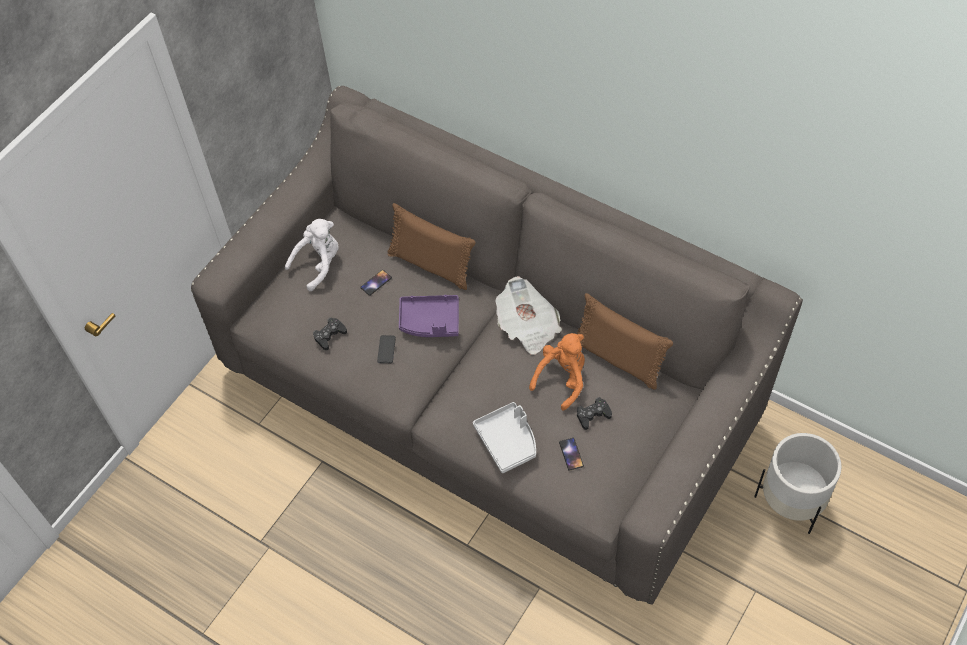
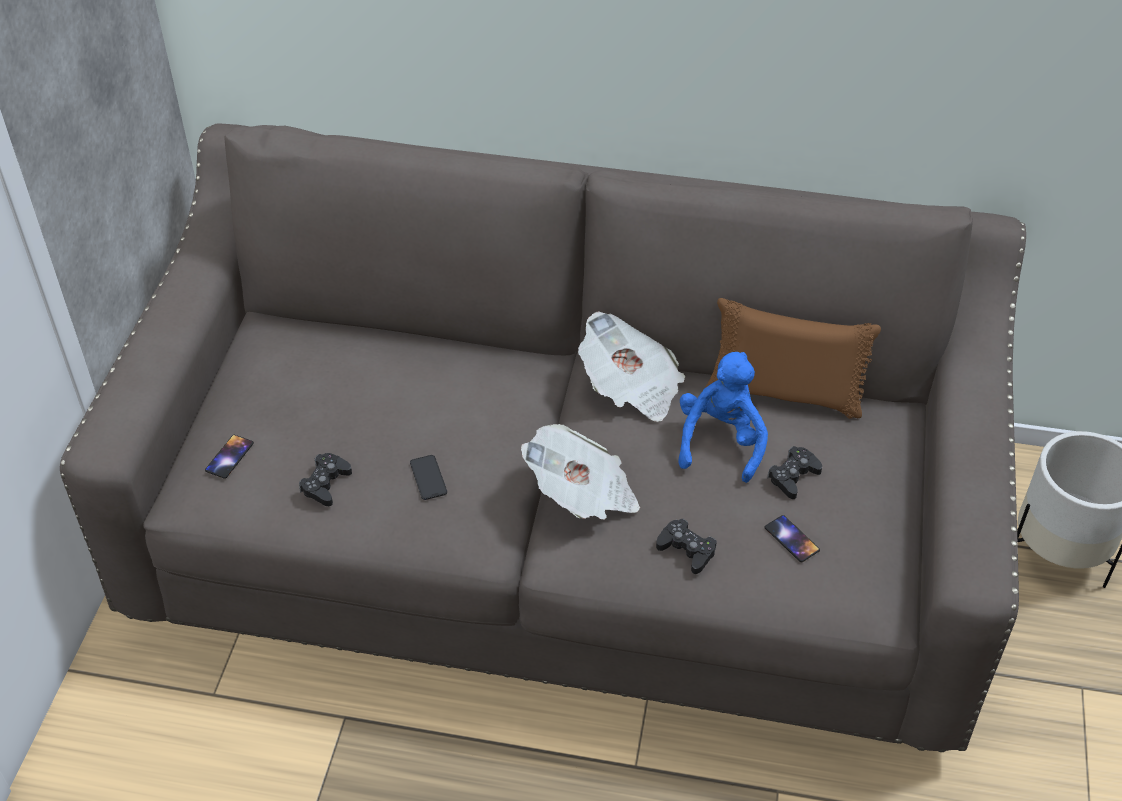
camera: 25 degrees left, 10 degrees down
(319, 264) = (261, 390): white plush toy -> none
(376, 282) = (366, 391): phone -> phone (229, 457)
(430, 321) = (478, 421): purple tray -> none
(432, 264) = (441, 346): brown pillow -> none
(466, 387) = (582, 494): none -> newspaper
(508, 441) = (686, 550): grey tray -> black game controller
(562, 379) = (721, 442): orange plush toy -> blue plush toy

